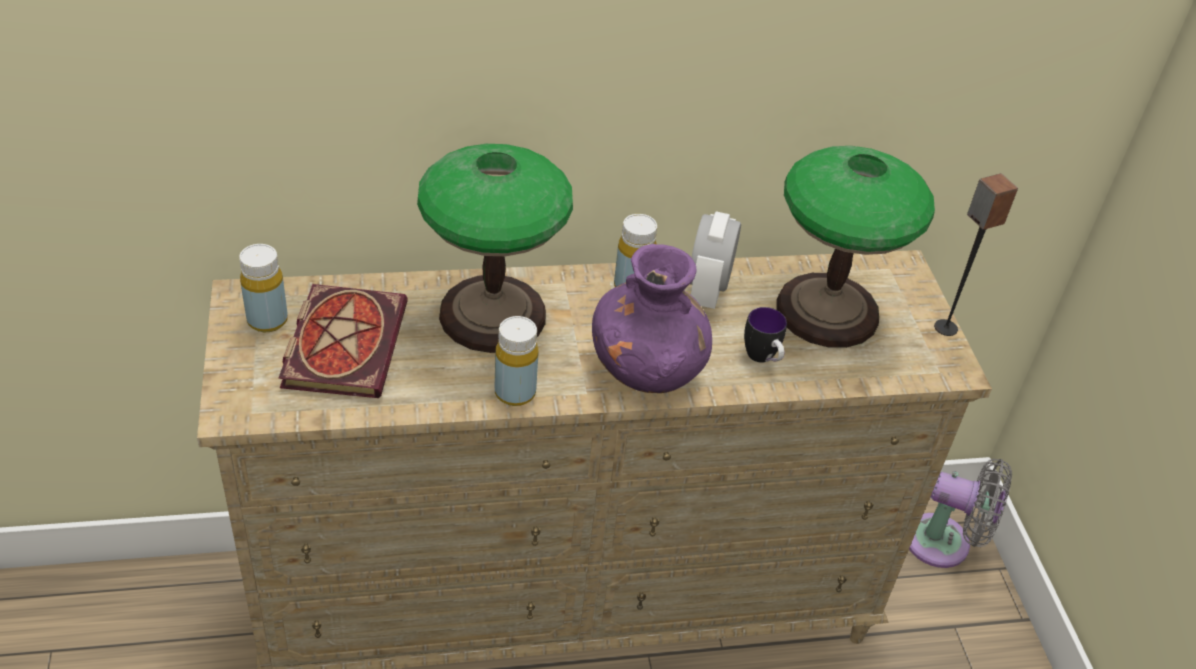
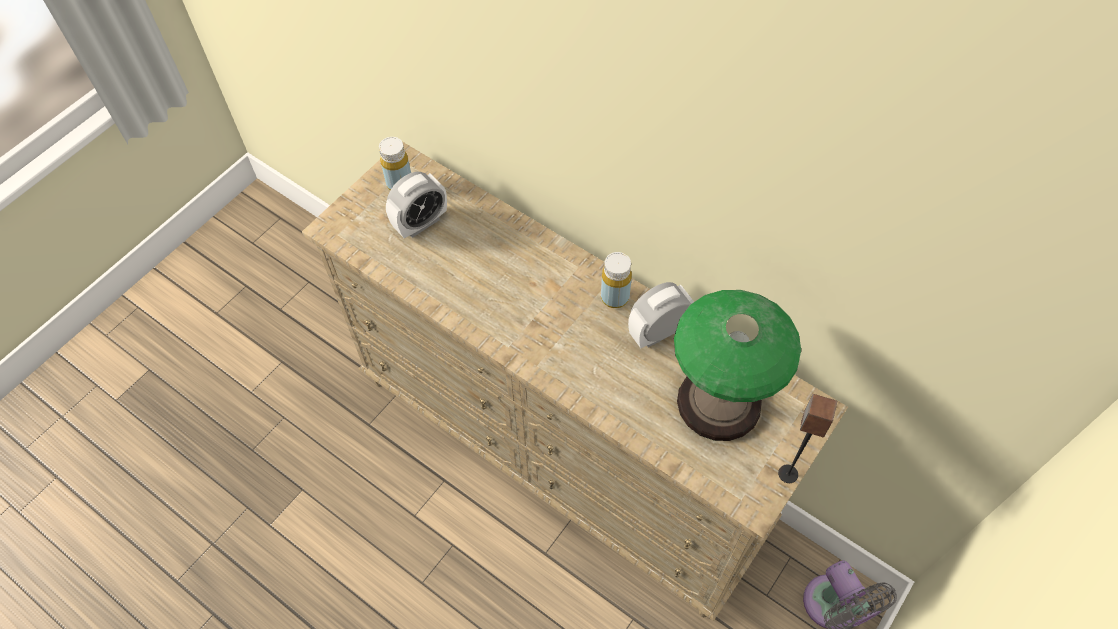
camera: 50 degrees right, 15 degrees up
(343, 342) = (420, 223): book -> alarm clock
(493, 315) = (514, 261): table lamp -> none
(515, 393) = (471, 318): yellow bottle -> none
(647, 370) = (558, 358): purple vase -> none
(763, 359) = (635, 403): mug -> none

